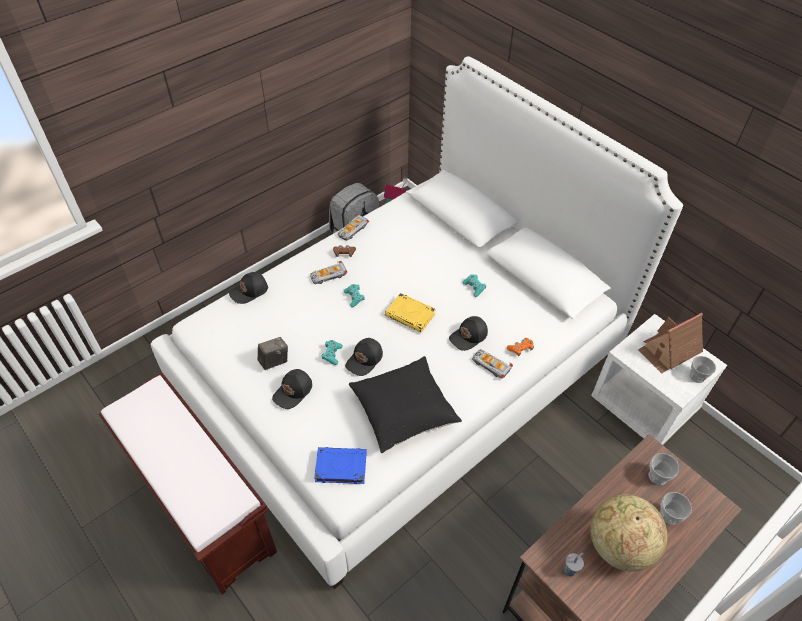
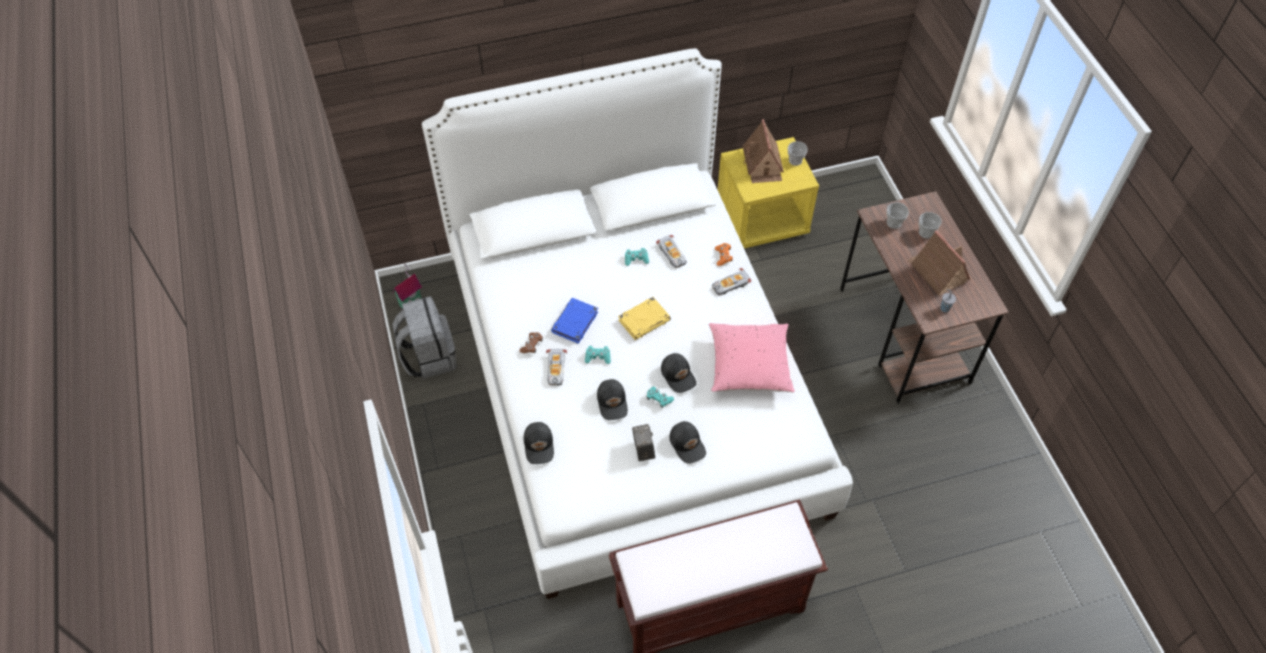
camera: 65 degrees left, 5 degrees up
(340, 467) = (784, 433): blue book -> blue book (575, 323)
(352, 230) = (502, 327): toy car -> toy car (672, 254)
(404, 412) = (749, 366): black pillow -> pink pillow
(469, 337) = (691, 287): black cap -> black cap (613, 402)
(618, 545) = (937, 272): globe -> toy house
(644, 405) = (762, 219): white nightstand -> yellow nightstand

